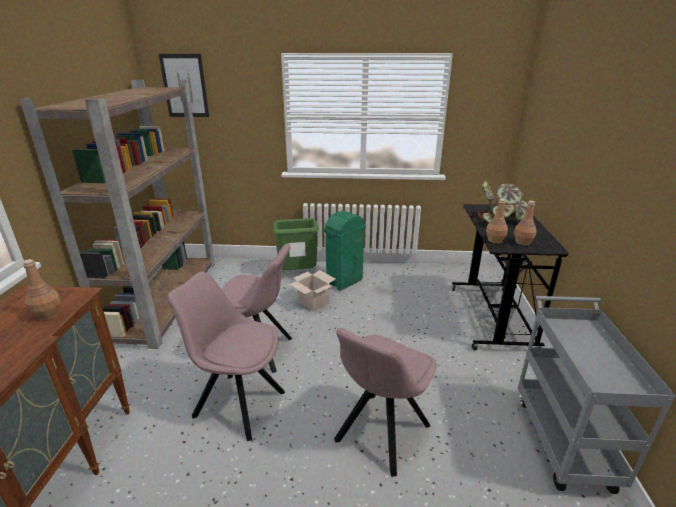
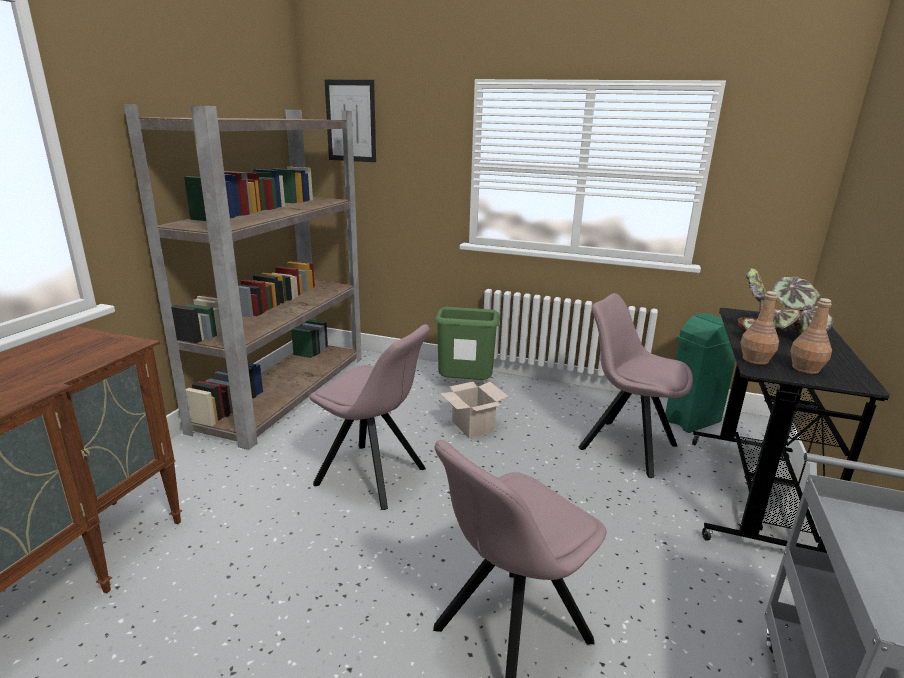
camera: 15 degrees right, 5 degrees down
(48, 315) = (78, 360): brown bottle -> none
(238, 404) = (319, 542): pink chair -> pink chair (626, 447)
(344, 281) = (526, 406): green trash can -> green trash can (691, 421)

